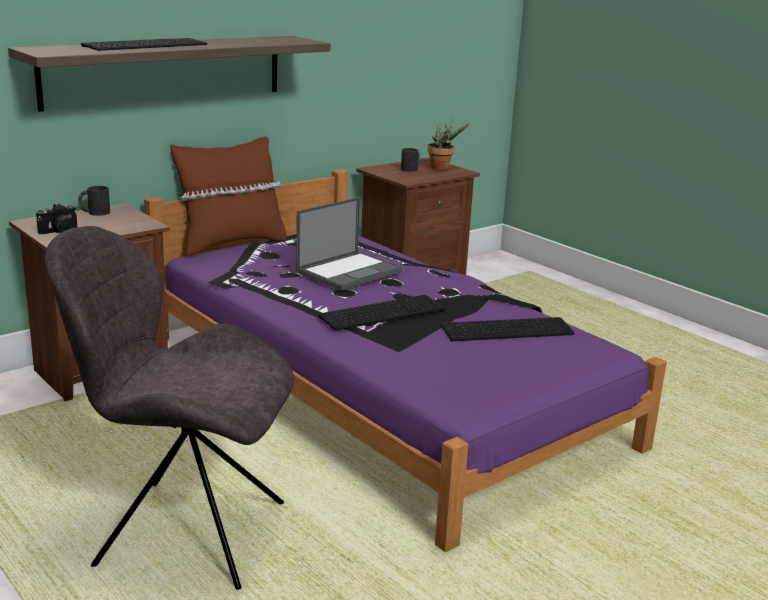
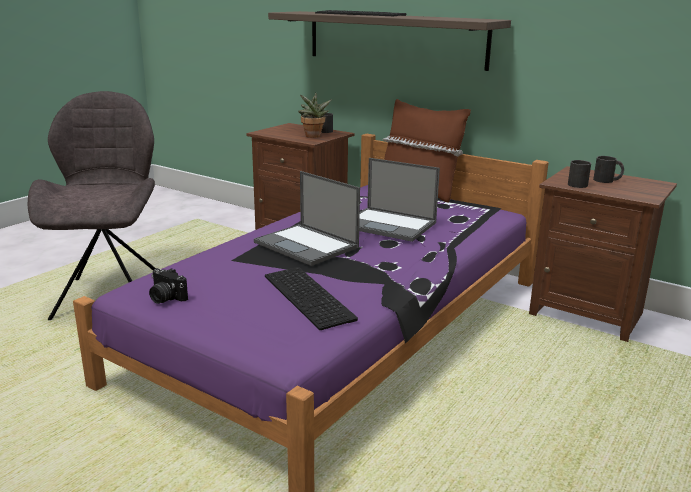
camera: 75 degrees right, 0 degrees up
(60, 232) = (276, 131): camera -> camera (165, 298)
(382, 312) = (307, 245): keyboard -> laptop
(415, 177) = (578, 184): none -> black mug
(442, 168) = (640, 190): potted plant -> potted plant (313, 136)

